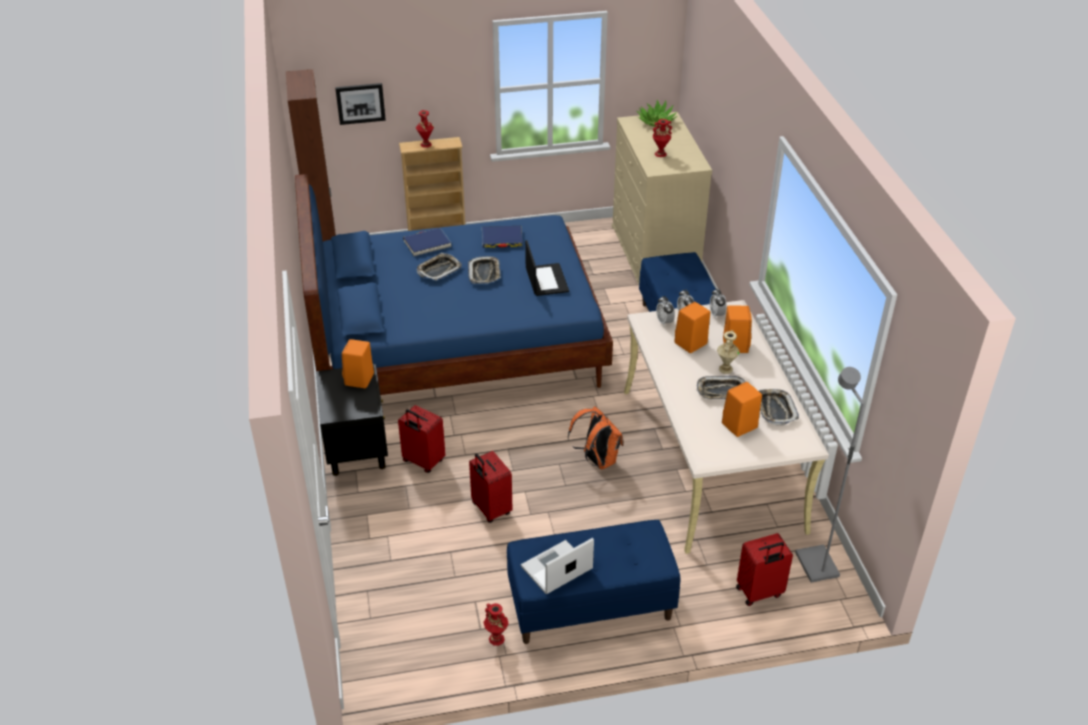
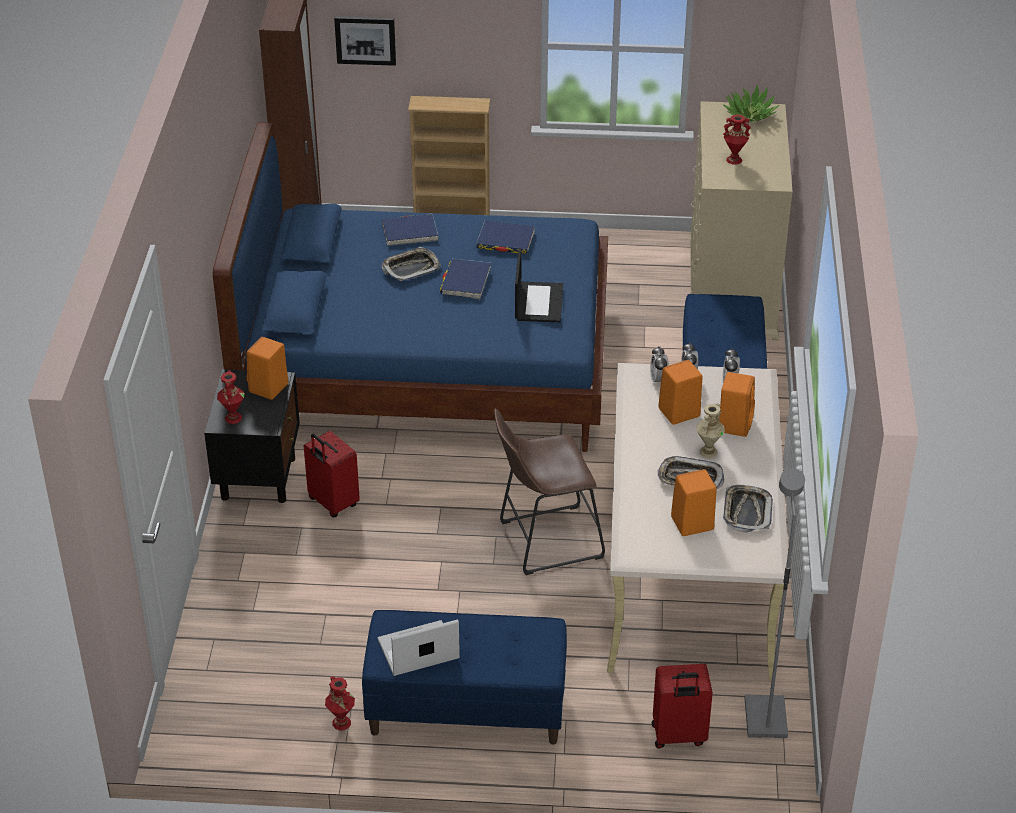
camera: 15 degrees right, 0 degrees up
(425, 144) = (443, 103): red vase -> red vase (232, 418)
(484, 273) = (465, 281): tray -> blue book
(490, 509) = (391, 574): red suitcase -> none
(597, 460) = (545, 540): orange backpack -> brown stool

